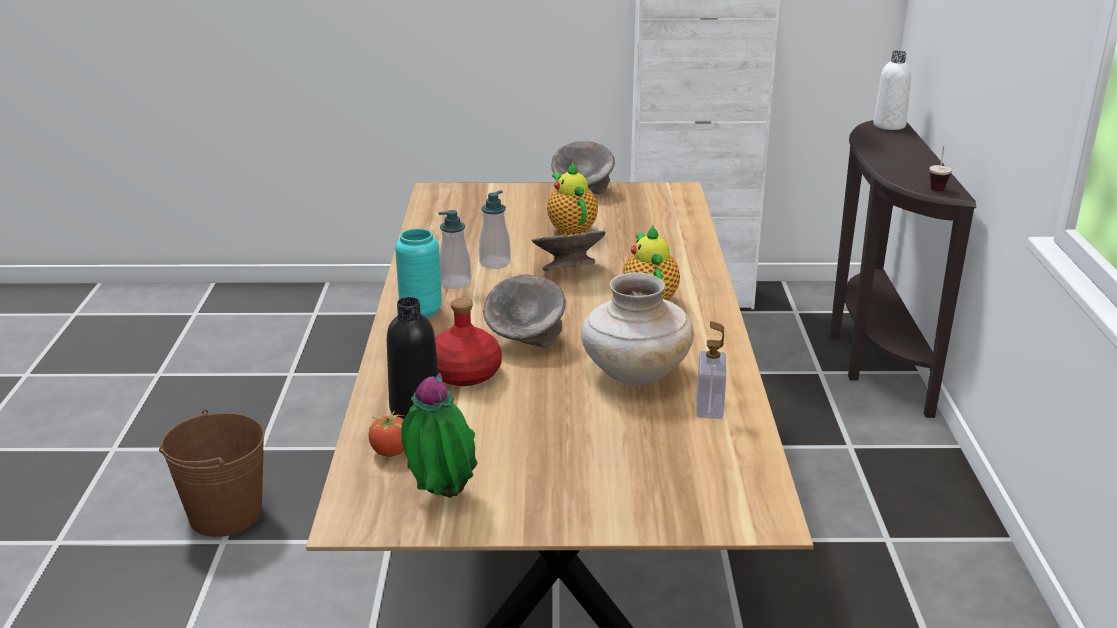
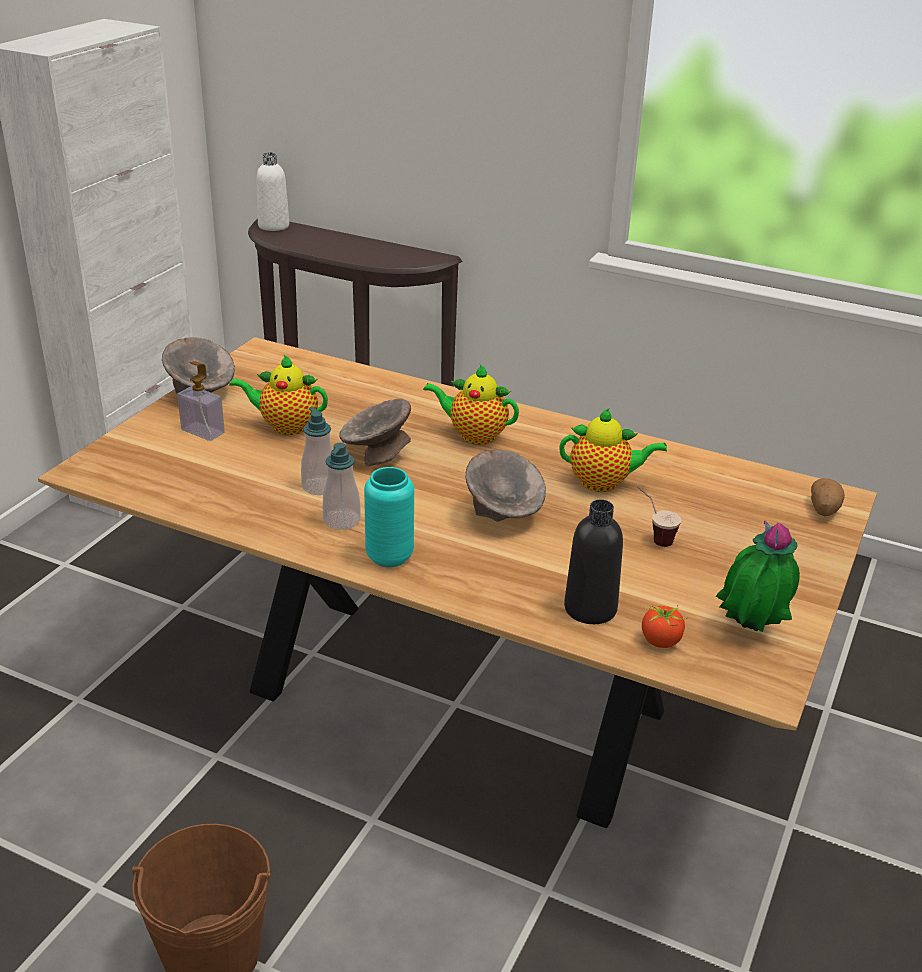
camera: 65 degrees left, 5 degrees up
(465, 373) = (541, 564): red bottle -> none
(635, 374) = (604, 483): beige vase -> teapot
(709, 406) = (676, 468): soap dispenser -> soap dispenser (203, 431)
(725, 510) = (824, 510): none -> potato
(937, 186) = (418, 256): cup -> cup (653, 537)

